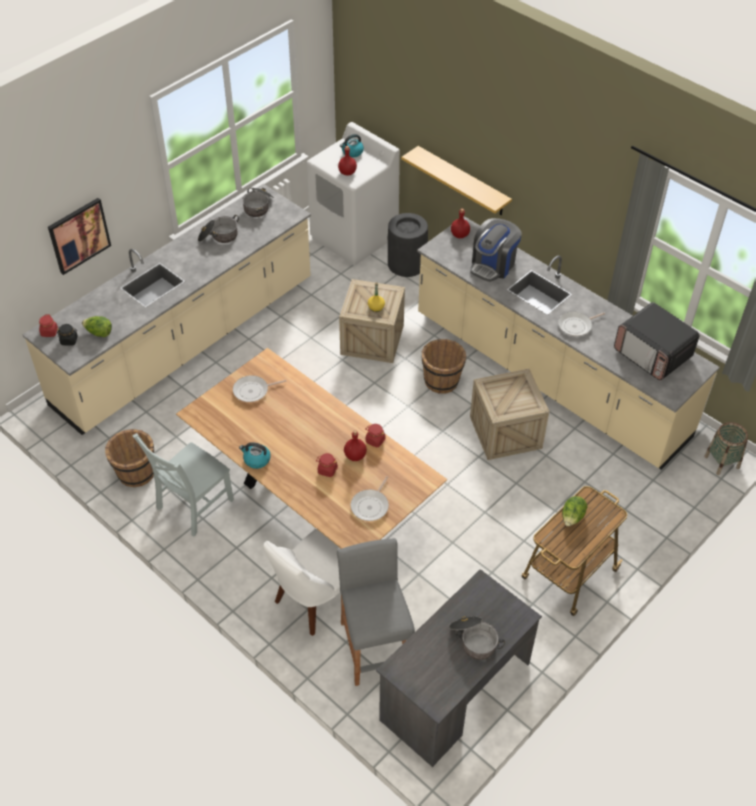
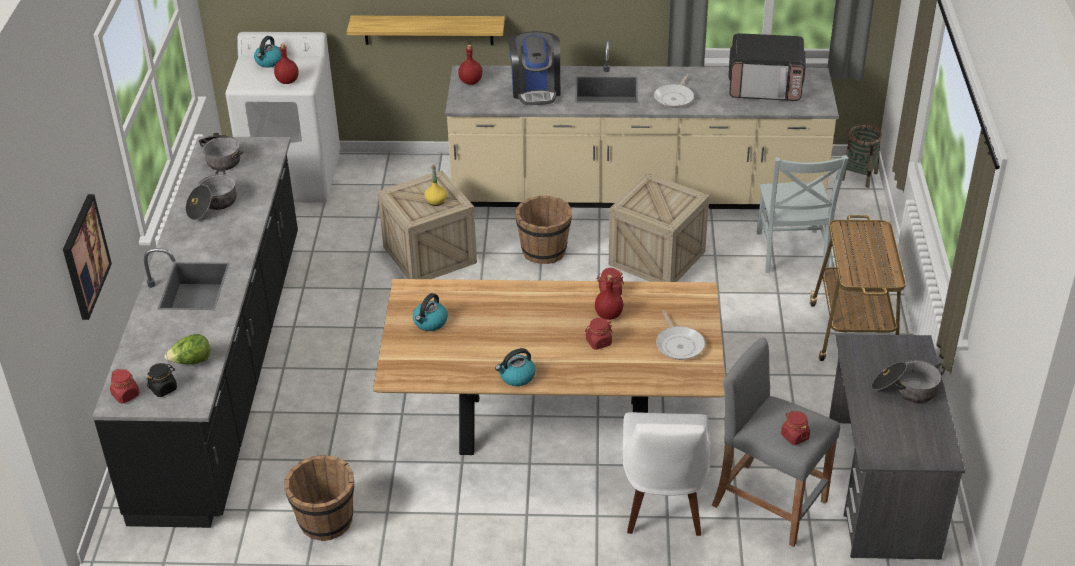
camera: 40 degrees left, 10 degrees down
(186, 342) = (224, 369): beige counter -> black counter
(192, 506) = (431, 509): grey chair -> grey chair (791, 253)
(253, 391) = (430, 322): frying pan -> kettle
(371, 618) = (794, 436): none -> red jar
(407, 263) = (380, 173): black trash can -> none
(572, 518) = (852, 251): lettuce -> none

